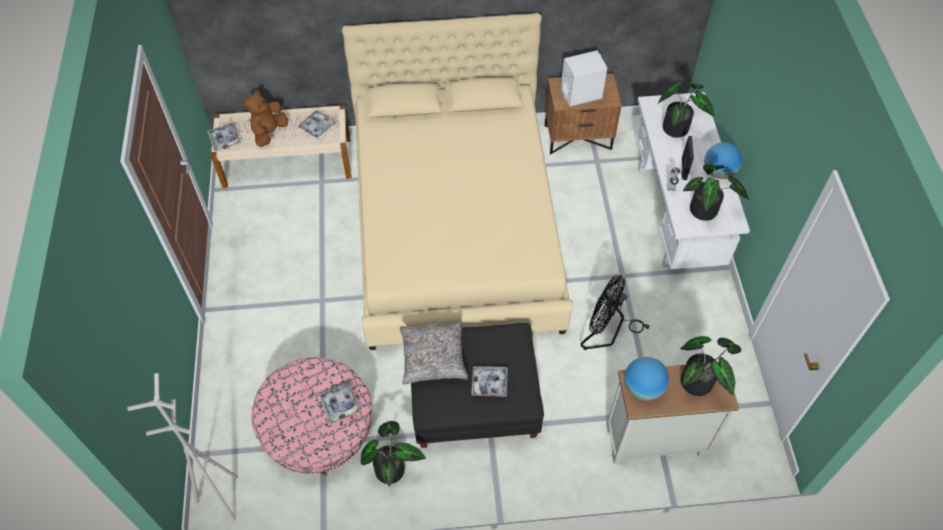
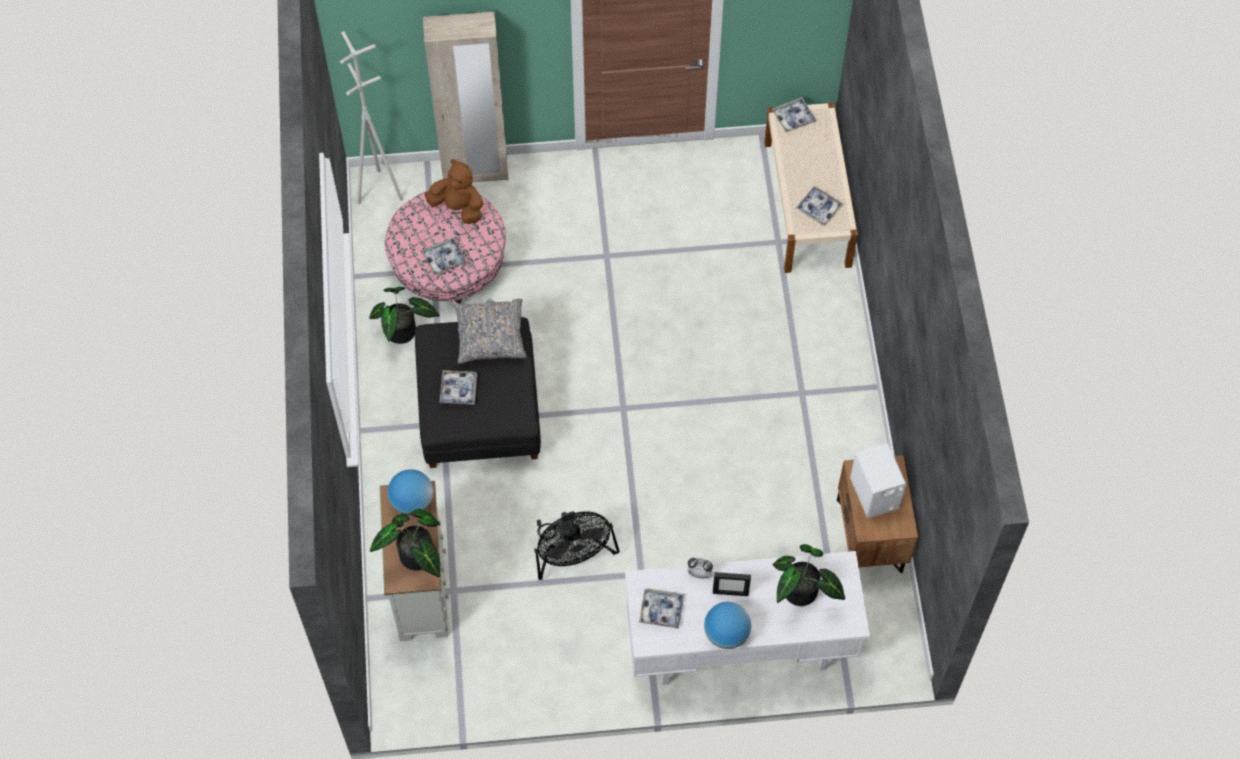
camera: 90 degrees right, 5 degrees up
(215, 409) = (475, 172): none -> beige wardrobe
(269, 132) = (806, 160): brown plush toy -> brown plush toy (458, 207)
(456, 228) = (710, 389): beige bed -> none
(609, 326) = (569, 552): black fan -> black fan turned 135 degrees clockwise
(706, 212) = (661, 610): potted plant -> tray

